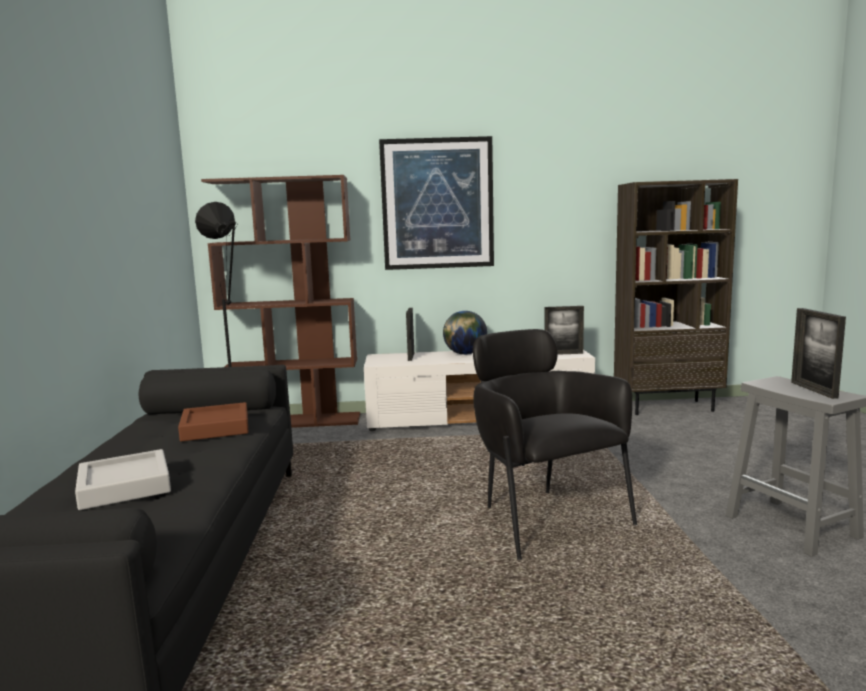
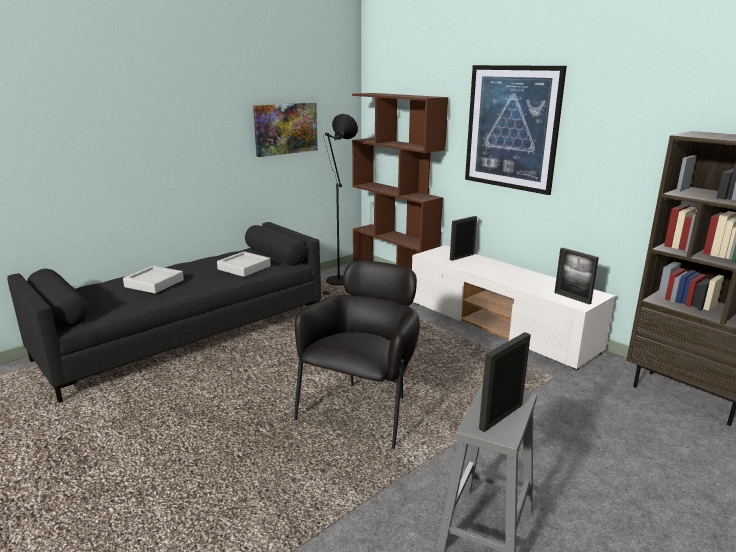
camera: 50 degrees right, 10 degrees up
(139, 224) = (285, 128): none -> picture
(215, 428) = (244, 268): brown tray -> grey tray
(465, 354) = (501, 268): globe -> none

